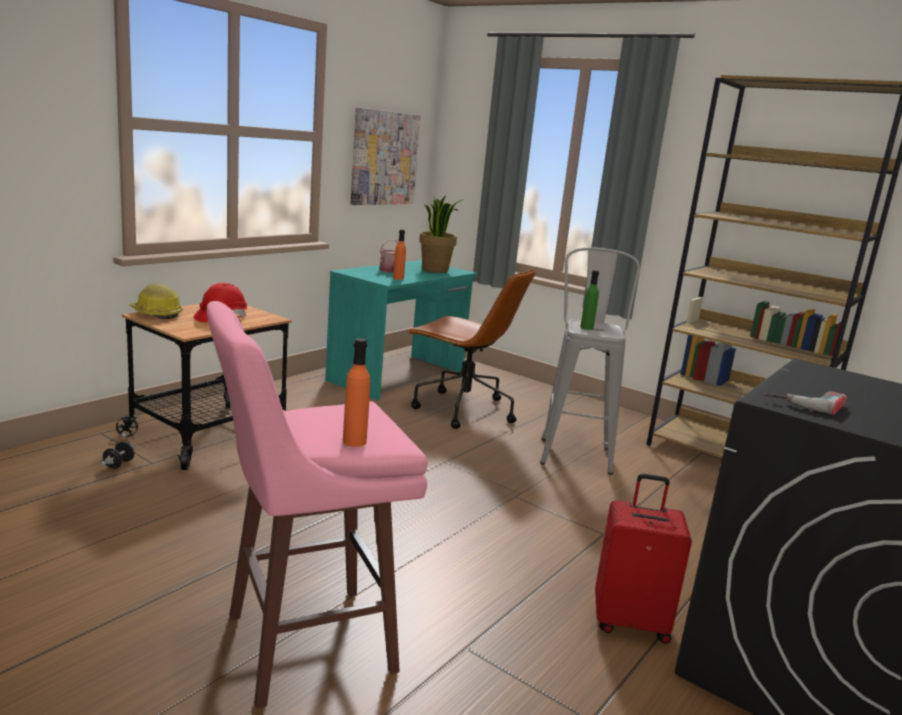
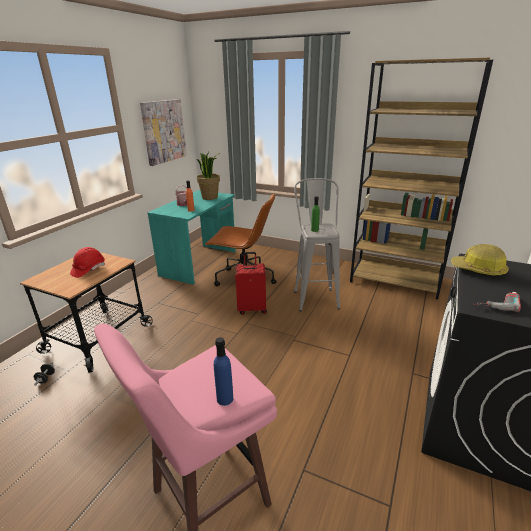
camera: 10 degrees left, 10 degrees up
(156, 314) = (43, 276): hard hat -> hard hat (478, 270)
(354, 441) = (225, 399): orange bottle -> blue bottle
(630, 622) = (385, 419): red suitcase -> red suitcase (252, 308)

